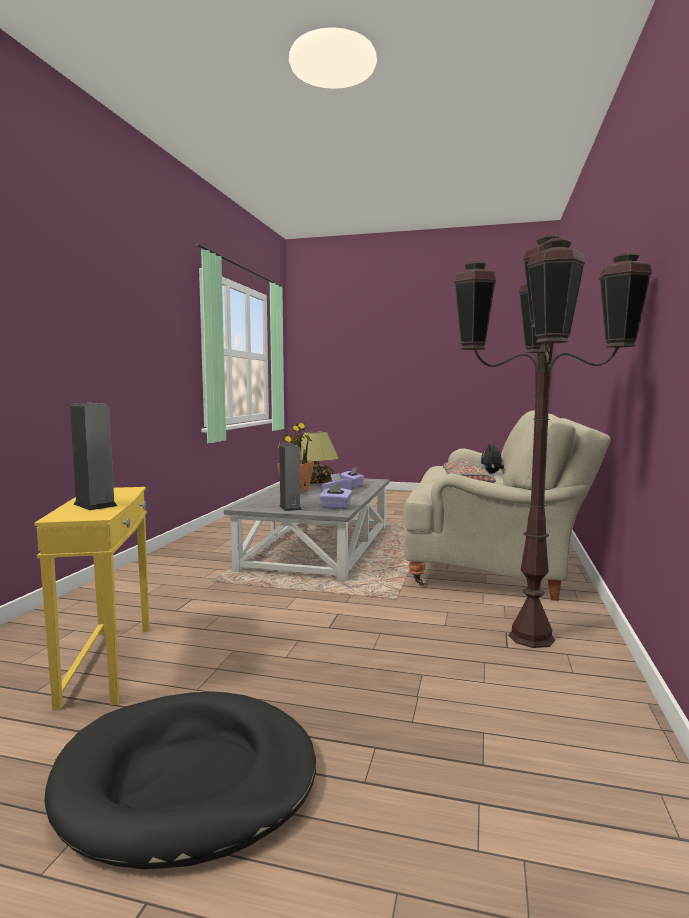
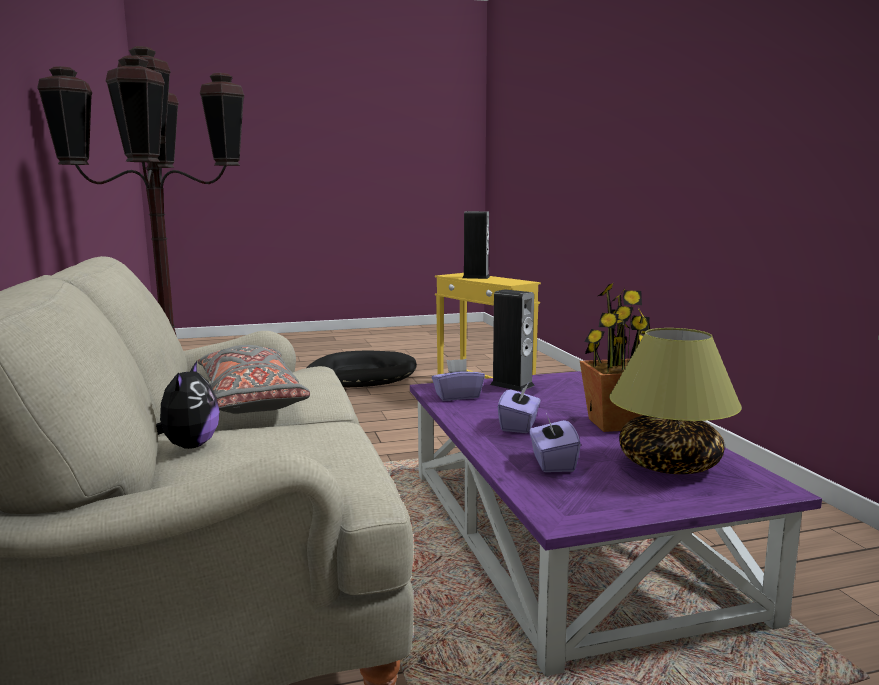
camera: 150 degrees right, 5 degrees up
(319, 547) = (560, 535): grey coffee table -> purple coffee table

